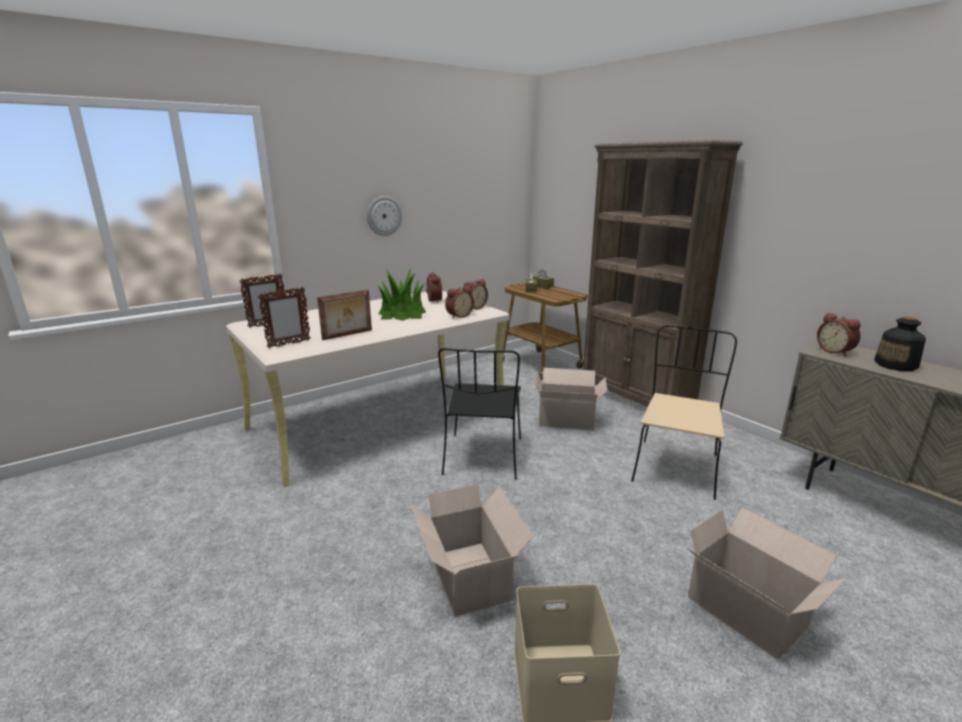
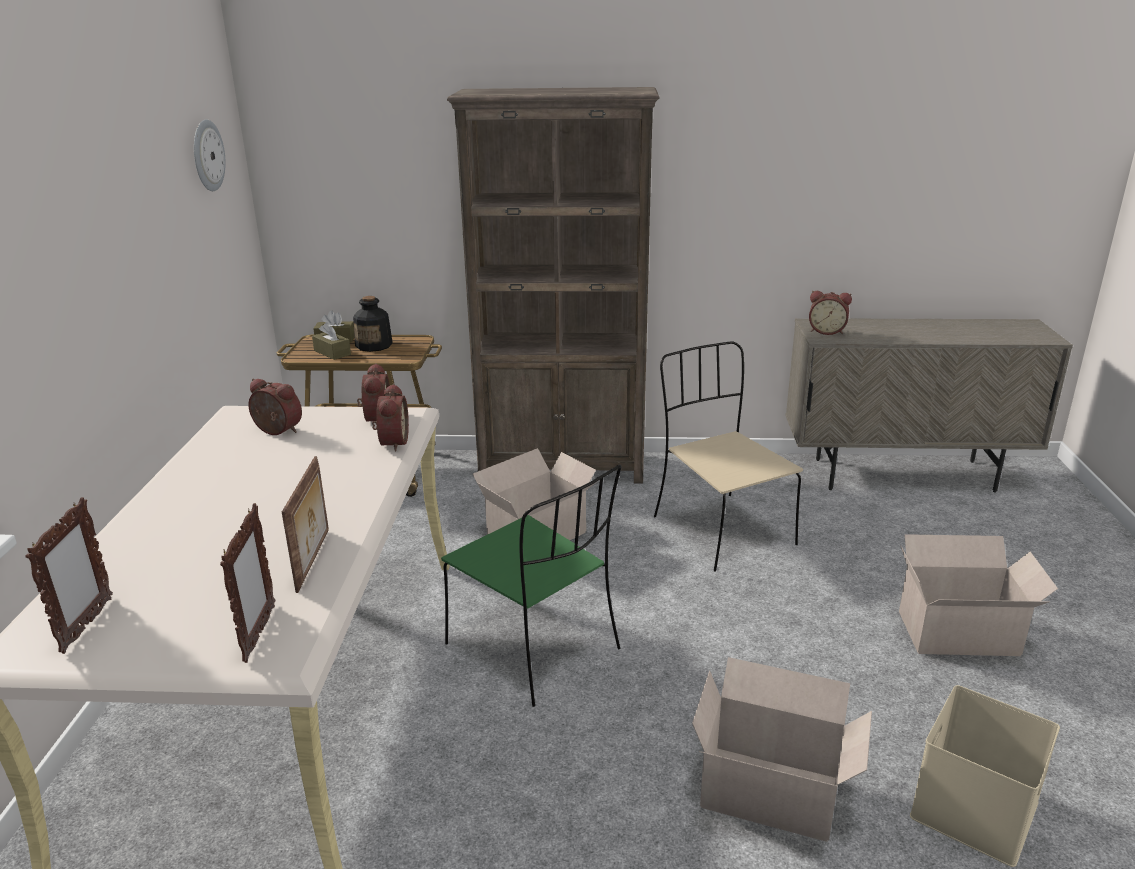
camera: 50 degrees left, 5 degrees up
(384, 216) = (93, 289): wall clock -> wall clock (207, 155)
(402, 313) = (291, 477): potted plant -> none
(483, 458) = (536, 648): black chair -> green chair
(896, 365) = (884, 330): bottle -> bottle (374, 345)

